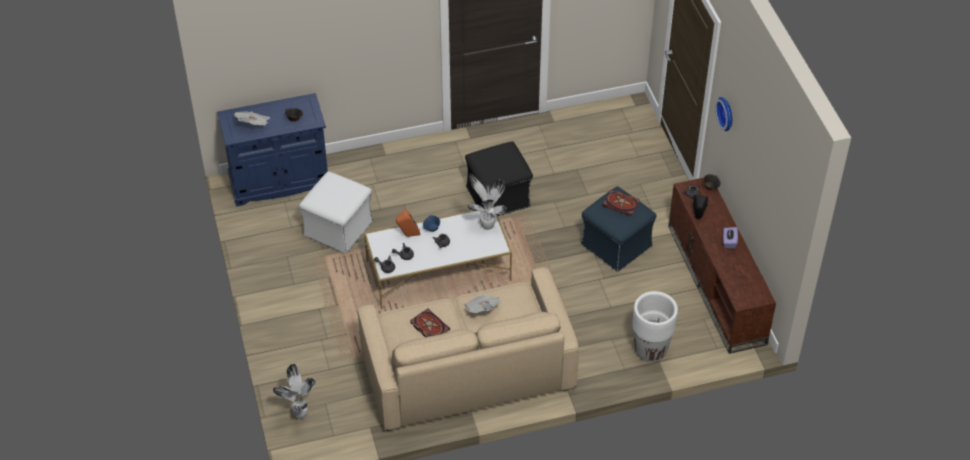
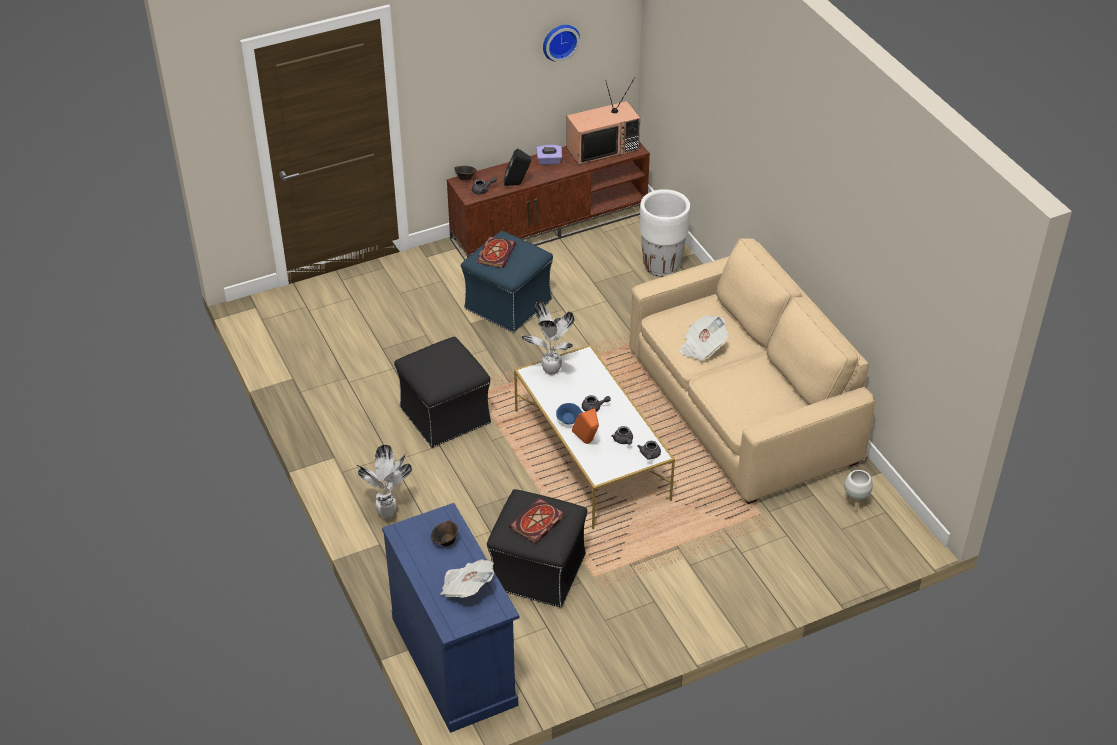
camera: 100 degrees left, 5 degrees down
(299, 416) = (870, 550): potted plant -> potted plant (388, 514)
(338, 228) = (537, 571): white ottoman -> black ottoman
(348, 418) = (855, 503): none -> white planter
(428, 326) = (746, 388): book -> book (537, 523)
(727, 113) = (448, 79): wall clock -> wall clock (559, 41)
(746, 280) = (603, 148): none -> television

